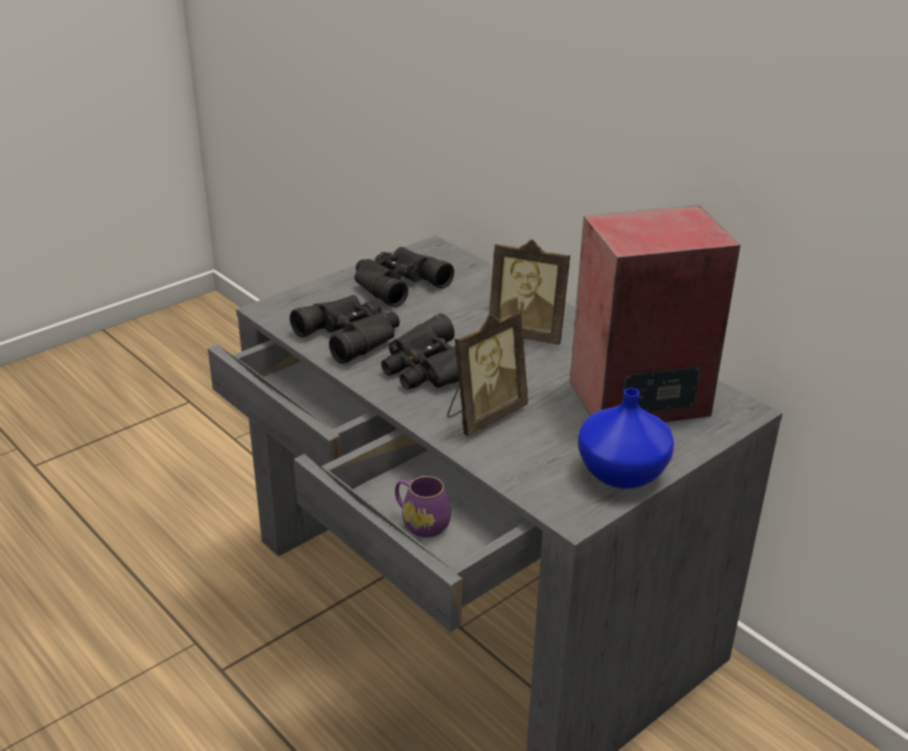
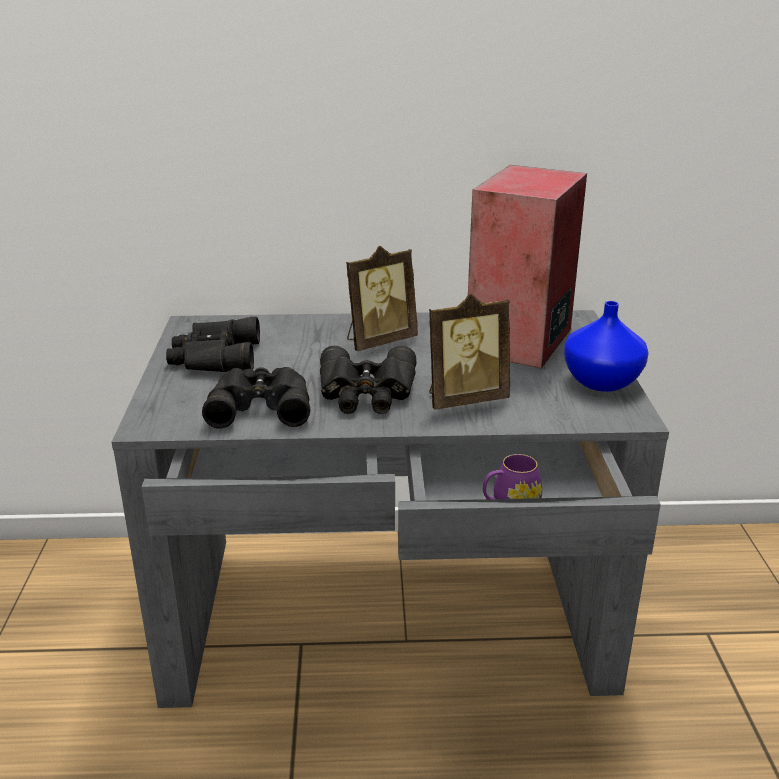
camera: 50 degrees left, 5 degrees down
(484, 415) = (464, 399): picture frame -> picture frame turned 75 degrees clockwise

